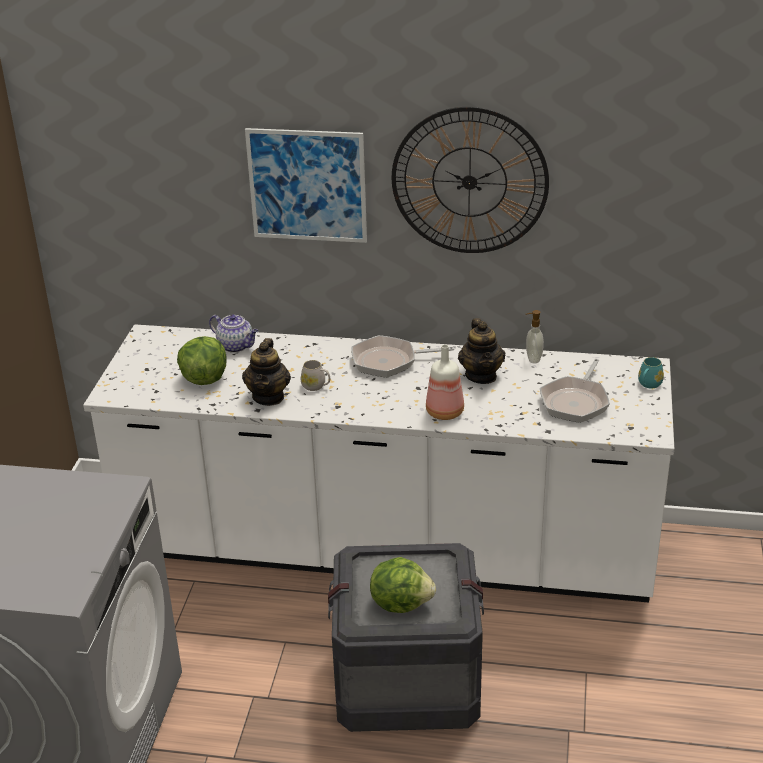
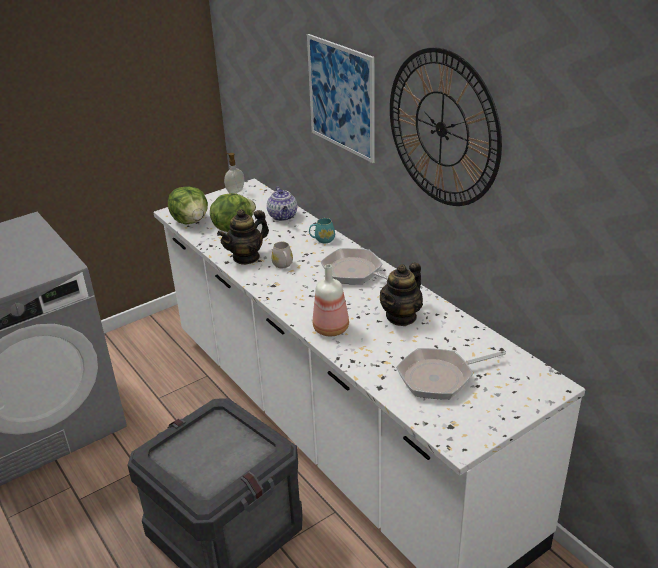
camera: 45 degrees right, 0 degrees up
(401, 603) = (196, 460): lettuce -> lettuce (191, 221)
(533, 359) = (461, 325): soap dispenser -> soap dispenser (235, 191)
(648, 385) = (526, 400): turquoise mug -> turquoise mug (322, 240)

